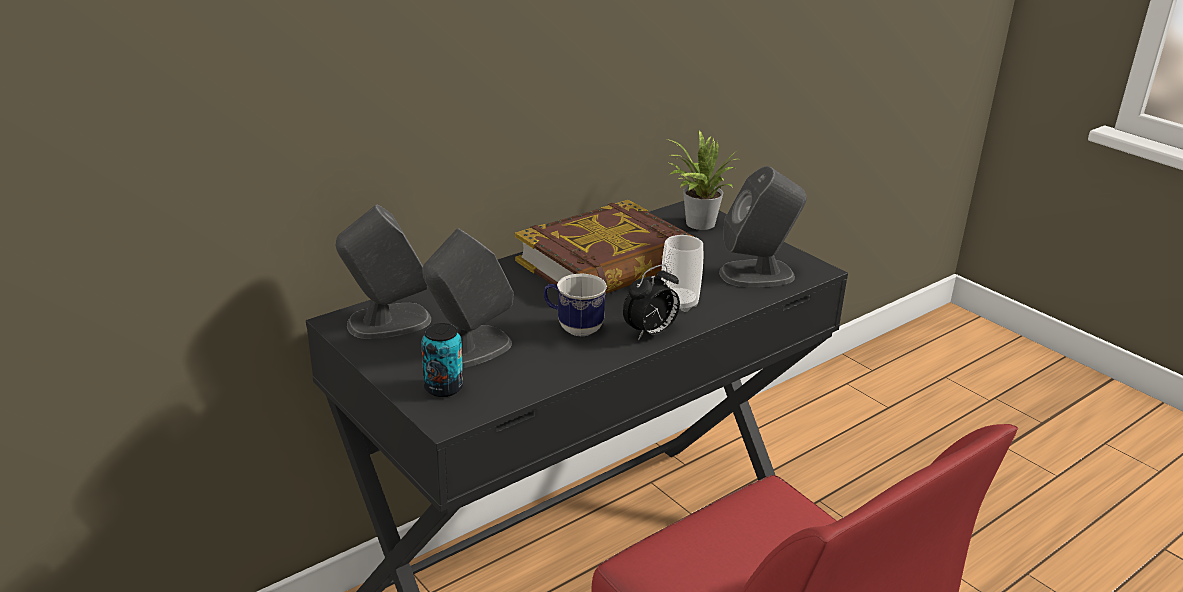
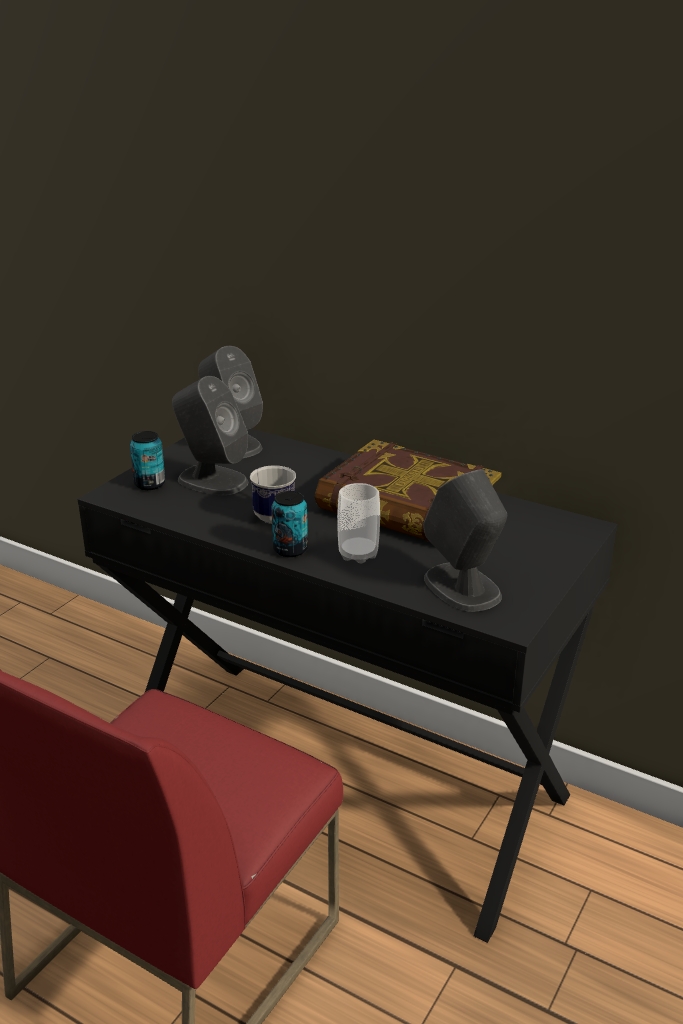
camera: 70 degrees right, 0 degrees up
(650, 333) = (290, 549): alarm clock -> can
(696, 224) = (548, 535): potted plant -> none

